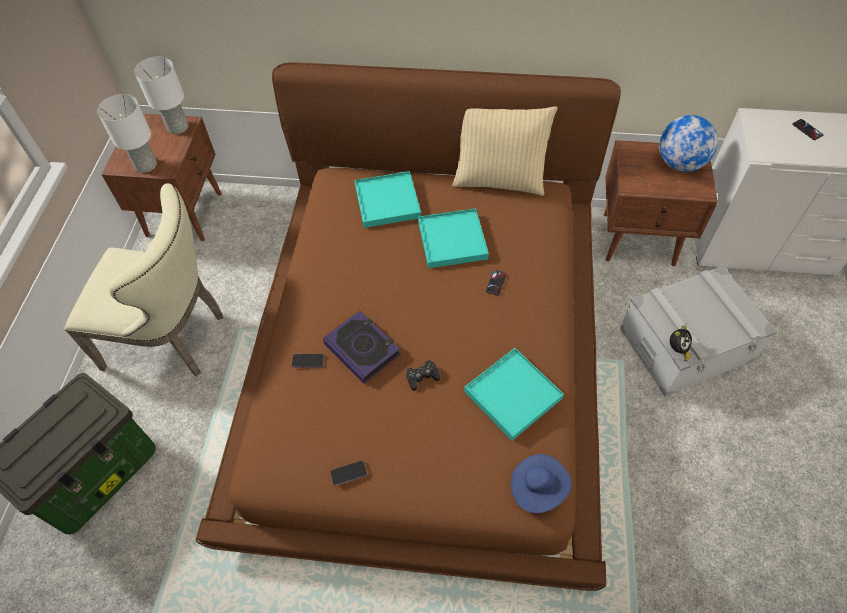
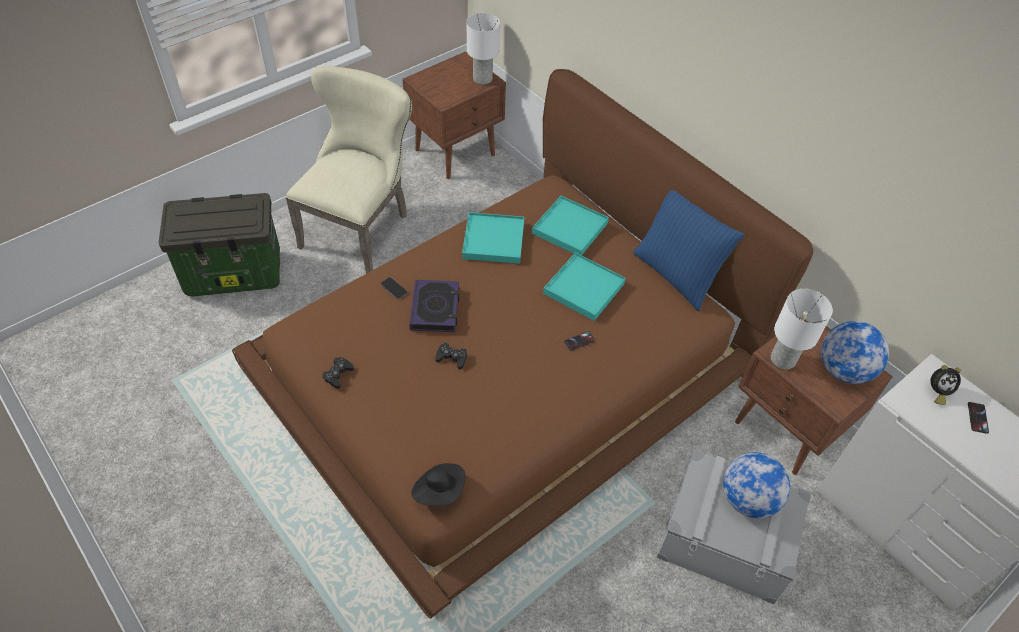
camera: 40 degrees right, 5 degrees down
(145, 165) = (434, 90): white table lamp -> white table lamp (782, 359)
(173, 338) = (360, 227): beige chair -> beige chair turned 120 degrees counterclockwise
(348, 473) = (338, 374): phone -> black game controller
(499, 179) = (677, 274): beige pillow -> blue pillow
(513, 395) = (497, 421): turquoise tray -> turquoise tray (493, 240)
(537, 488) = (440, 491): blue hat -> black hat
(677, 350) = (682, 515): alarm clock -> alarm clock (937, 392)
(698, 303) = (747, 499): none -> globe

